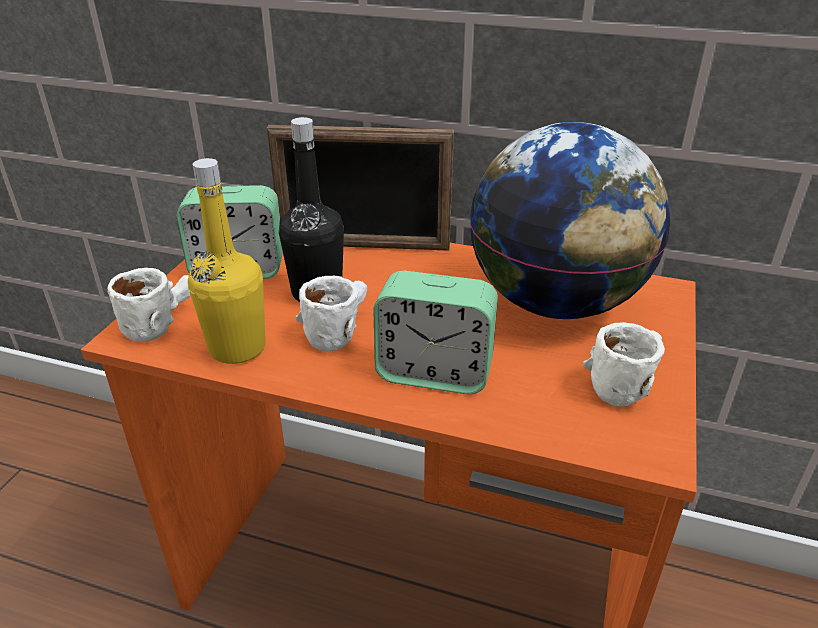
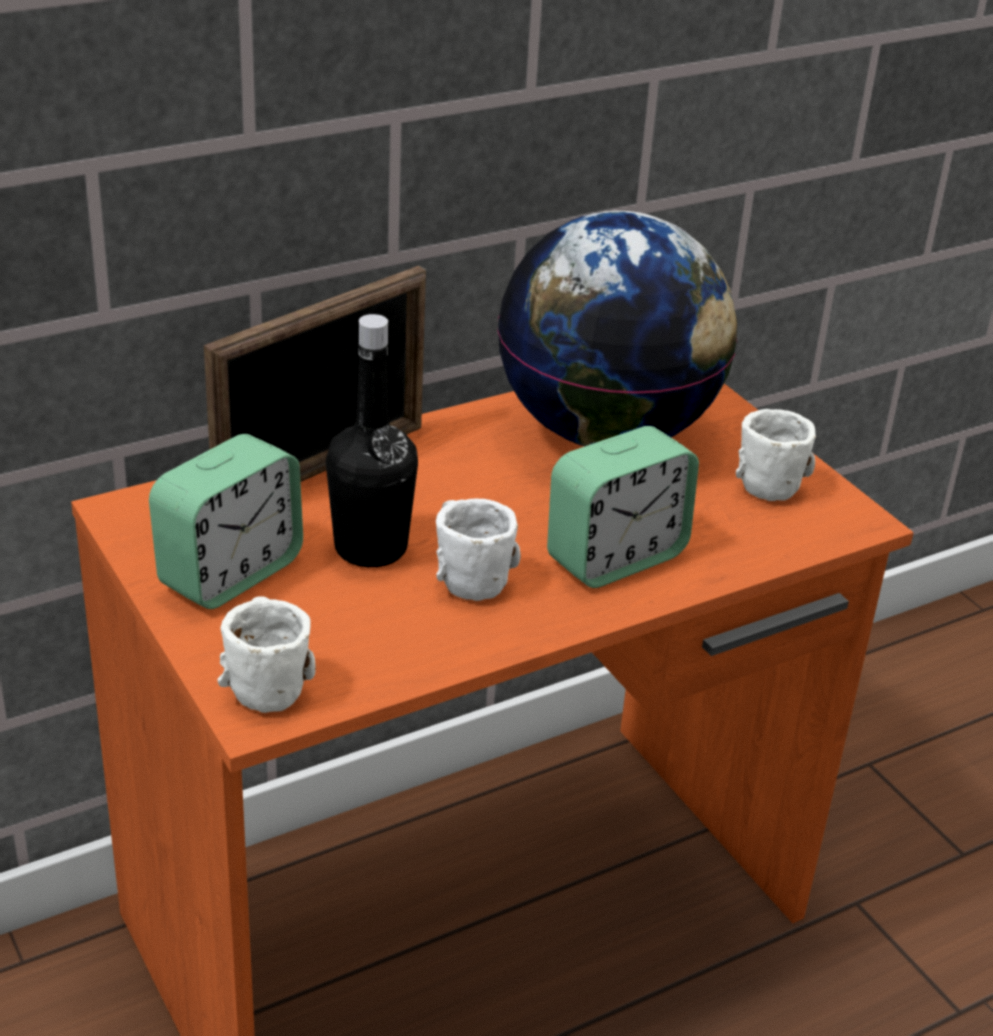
camera: 50 degrees left, 0 degrees up
(237, 348) = (401, 648): yellow bottle -> none

